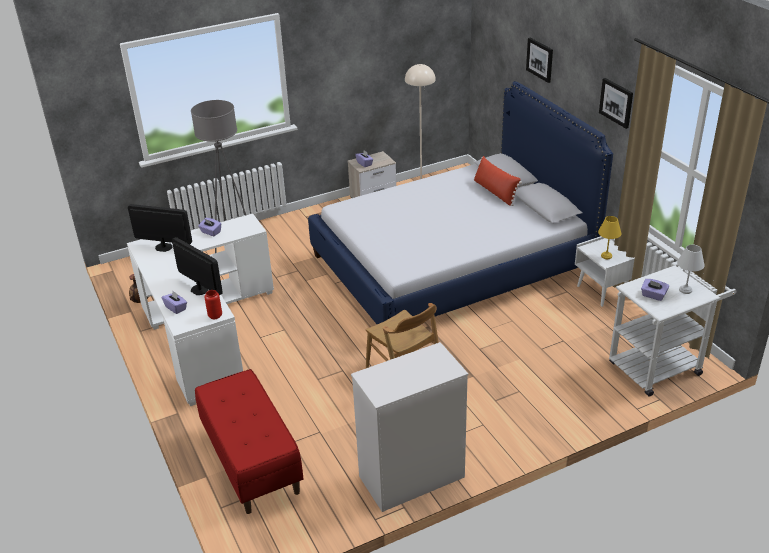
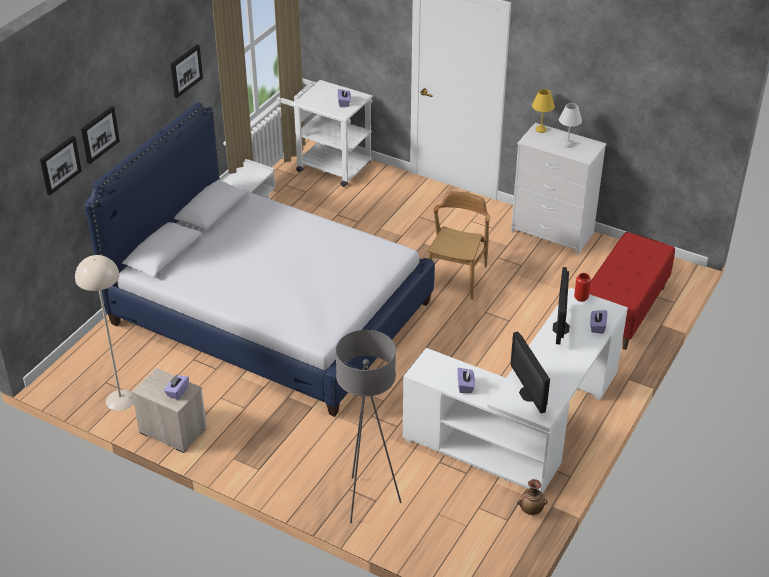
camera: 125 degrees left, 5 degrees up
(495, 192) = (205, 247): red pillow -> none
(512, 45) = (59, 164): none -> picture
(606, 256) = (251, 175): yellow table lamp -> yellow table lamp (540, 130)
(685, 290) = (324, 92): white table lamp -> white table lamp (568, 144)

